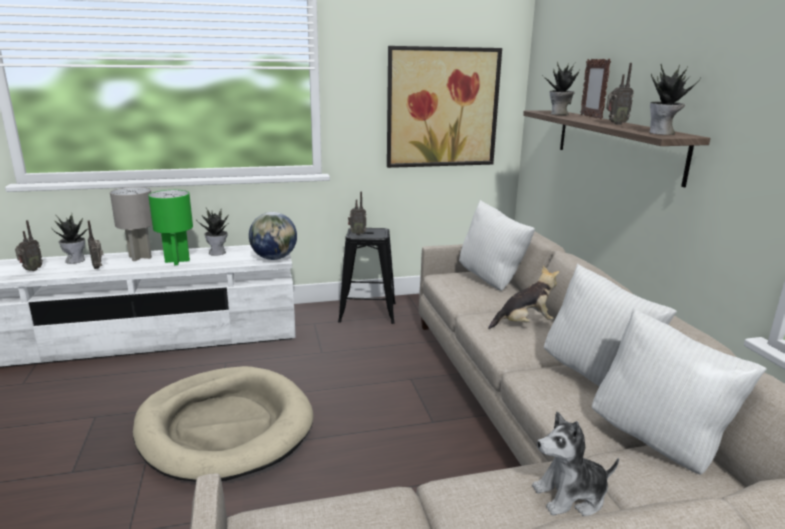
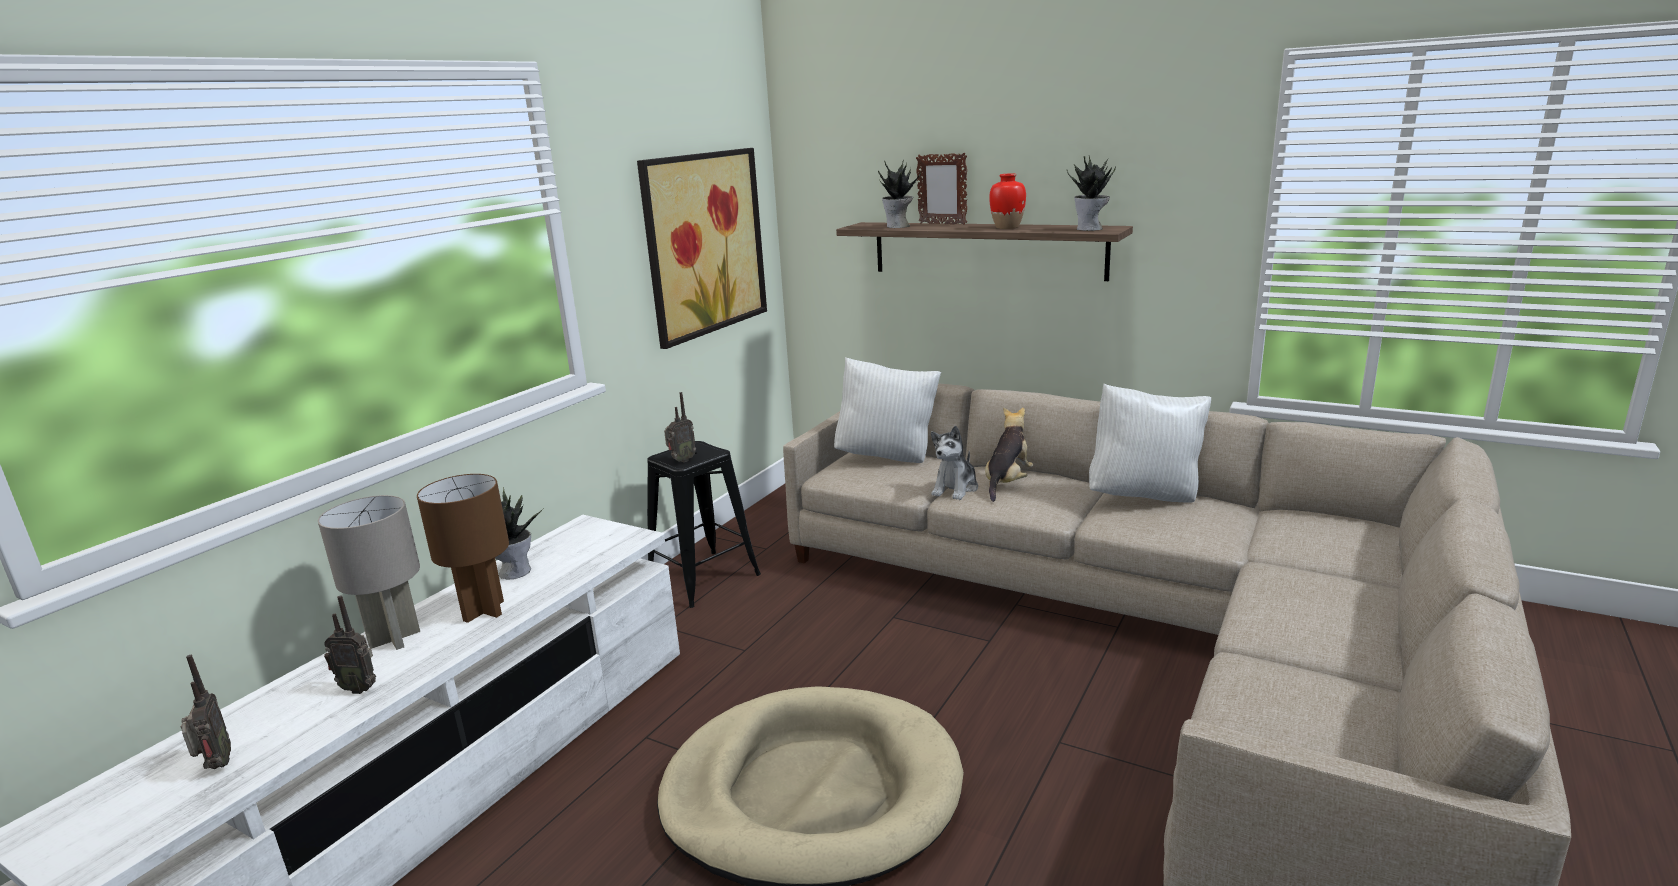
camera: 45 degrees left, 0 degrees up
(76, 260) = (269, 705): potted plant -> none
(177, 261) = (484, 610): green table lamp -> brown table lamp
(274, 258) = (625, 538): globe -> none
(571, 496) = (1305, 582): plush toy -> plush toy (955, 489)
(615, 124) = (1007, 227): radio -> red vase
(658, 442) = (1265, 518): white pillow -> none

